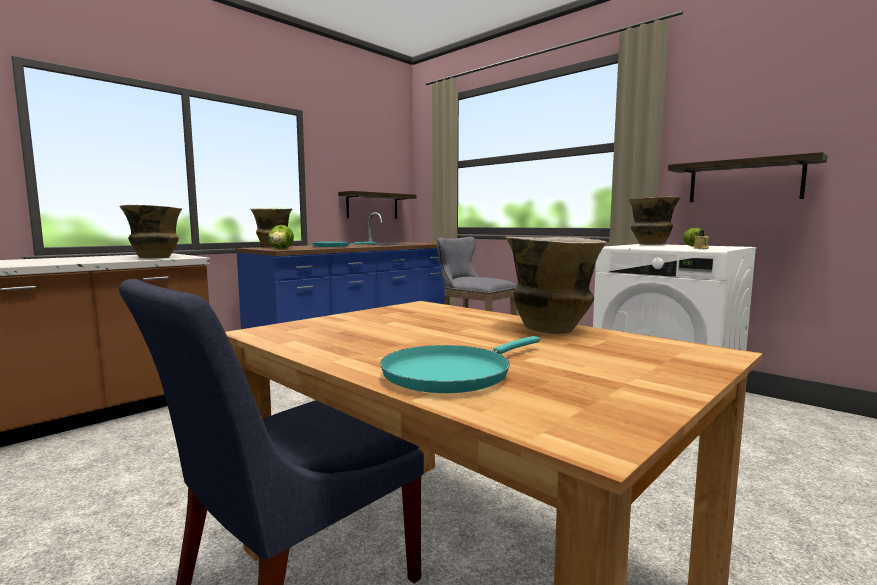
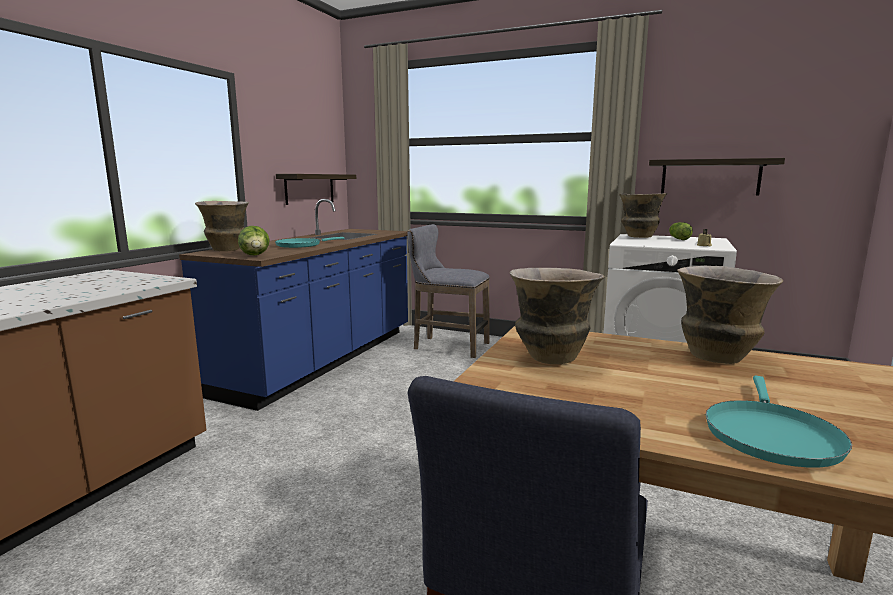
camera: 20 degrees left, 5 degrees up
(155, 258) = (126, 286): vase -> vase (551, 357)

